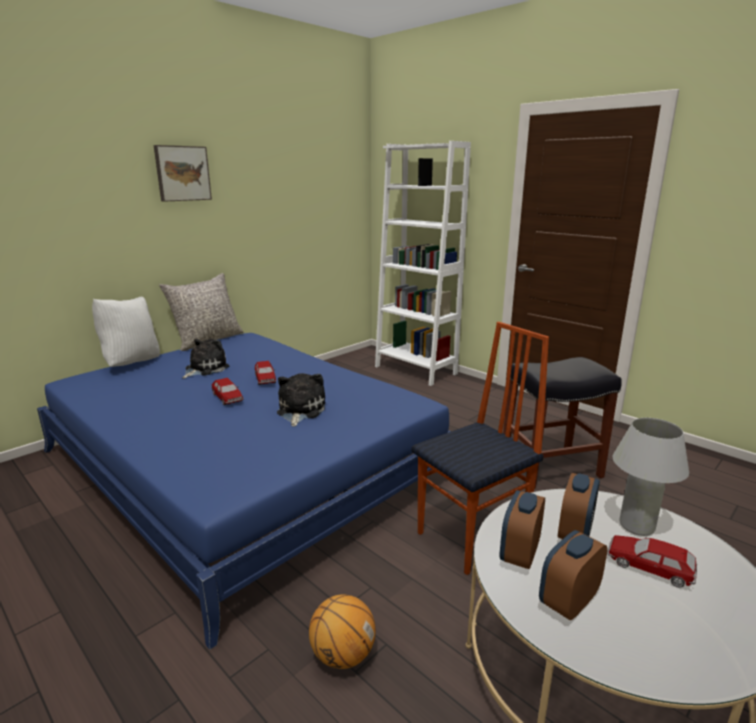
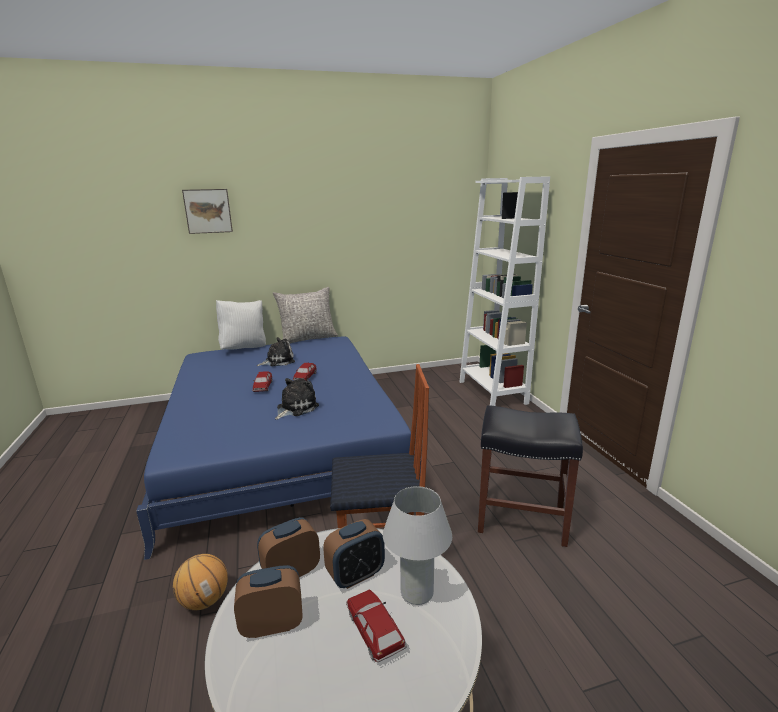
camera: 30 degrees right, 0 degrees up
(182, 173) = (298, 209): picture -> picture (208, 211)

